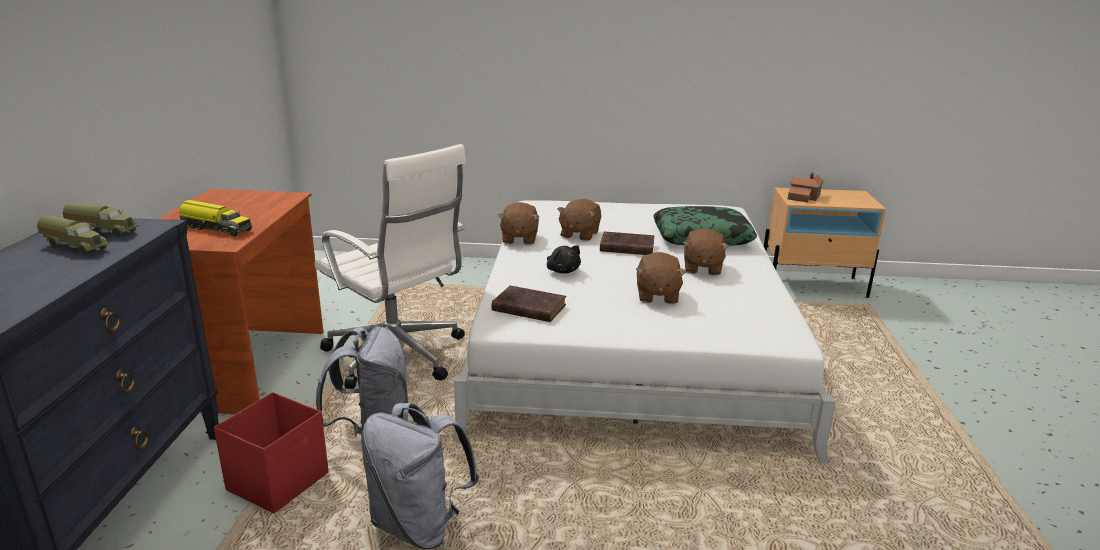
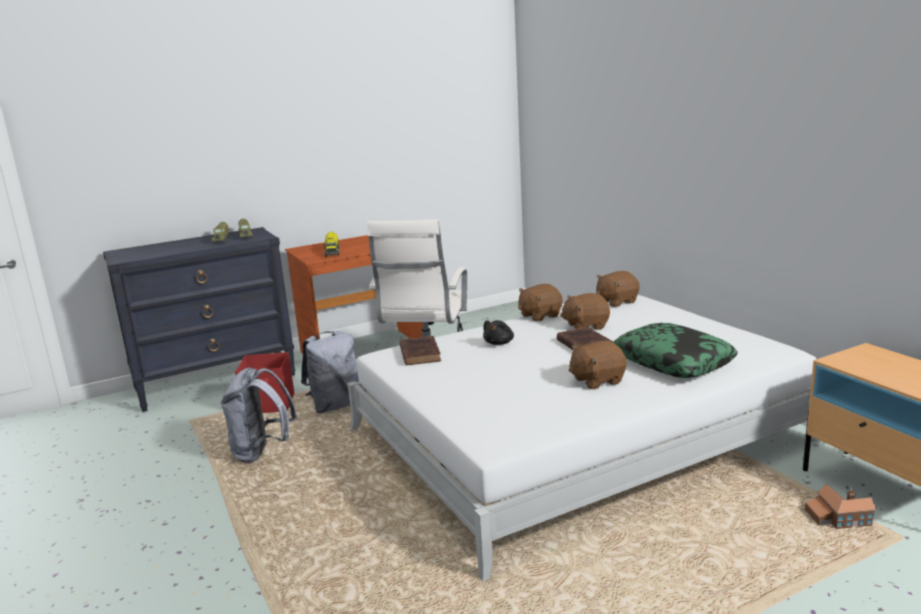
camera: 60 degrees right, 5 degrees down
(657, 296) = (505, 381): brown plush toy -> brown plush toy (616, 301)
(804, 197) = (866, 360): toy house -> toy house (837, 518)

